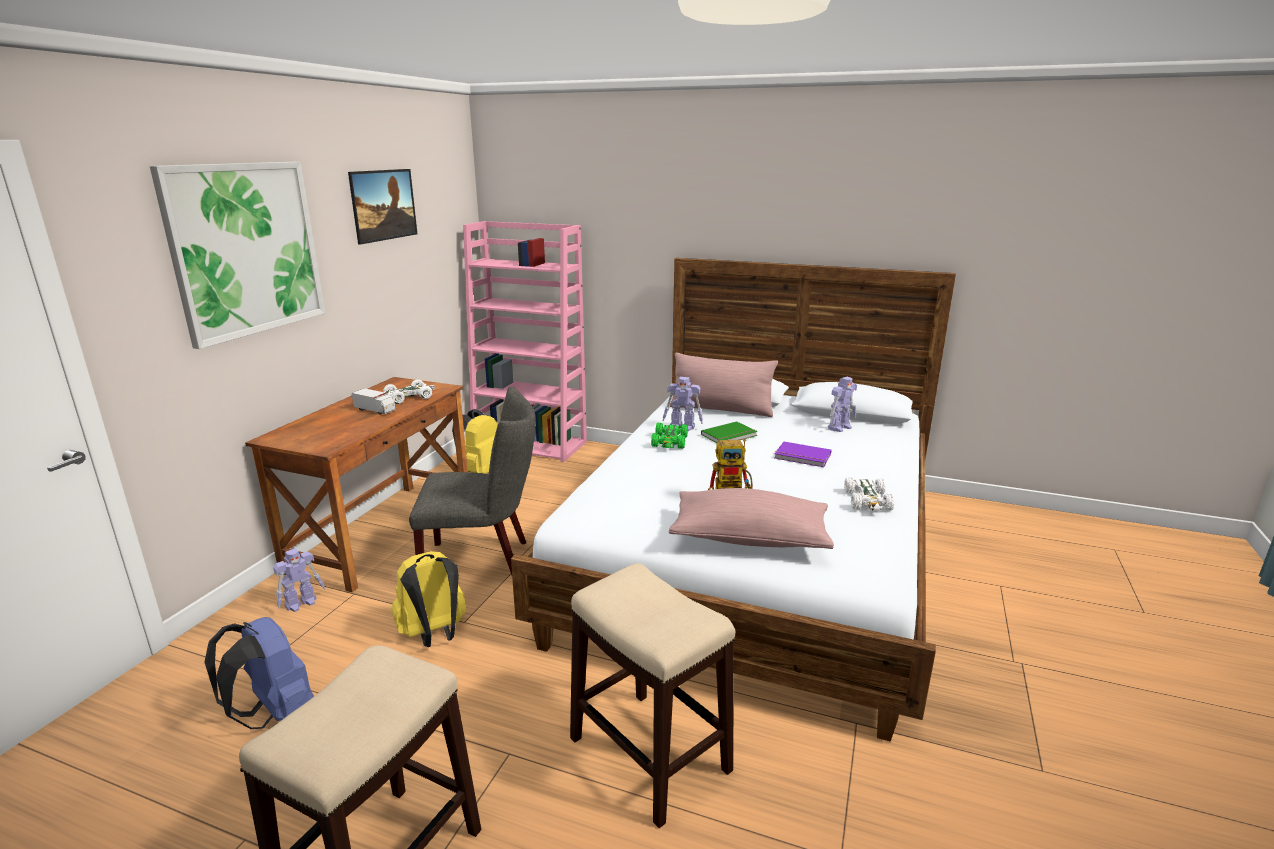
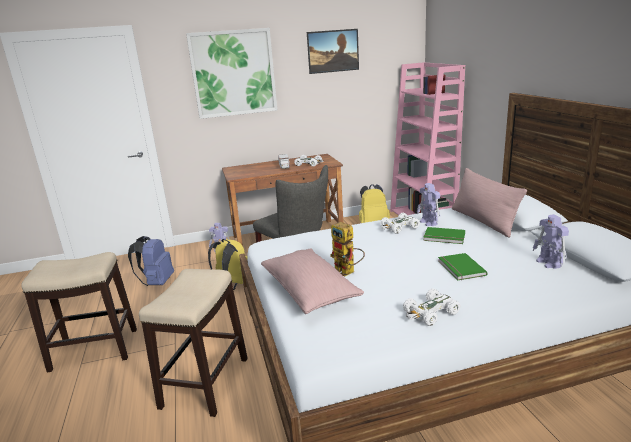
camera: 55 degrees right, 0 degrees up
(670, 442) = (399, 227): green toy car -> white toy car
(802, 457) = (460, 268): purple book -> green book
(840, 427) = (549, 263): toy robot -> toy robot turned 60 degrees clockwise

